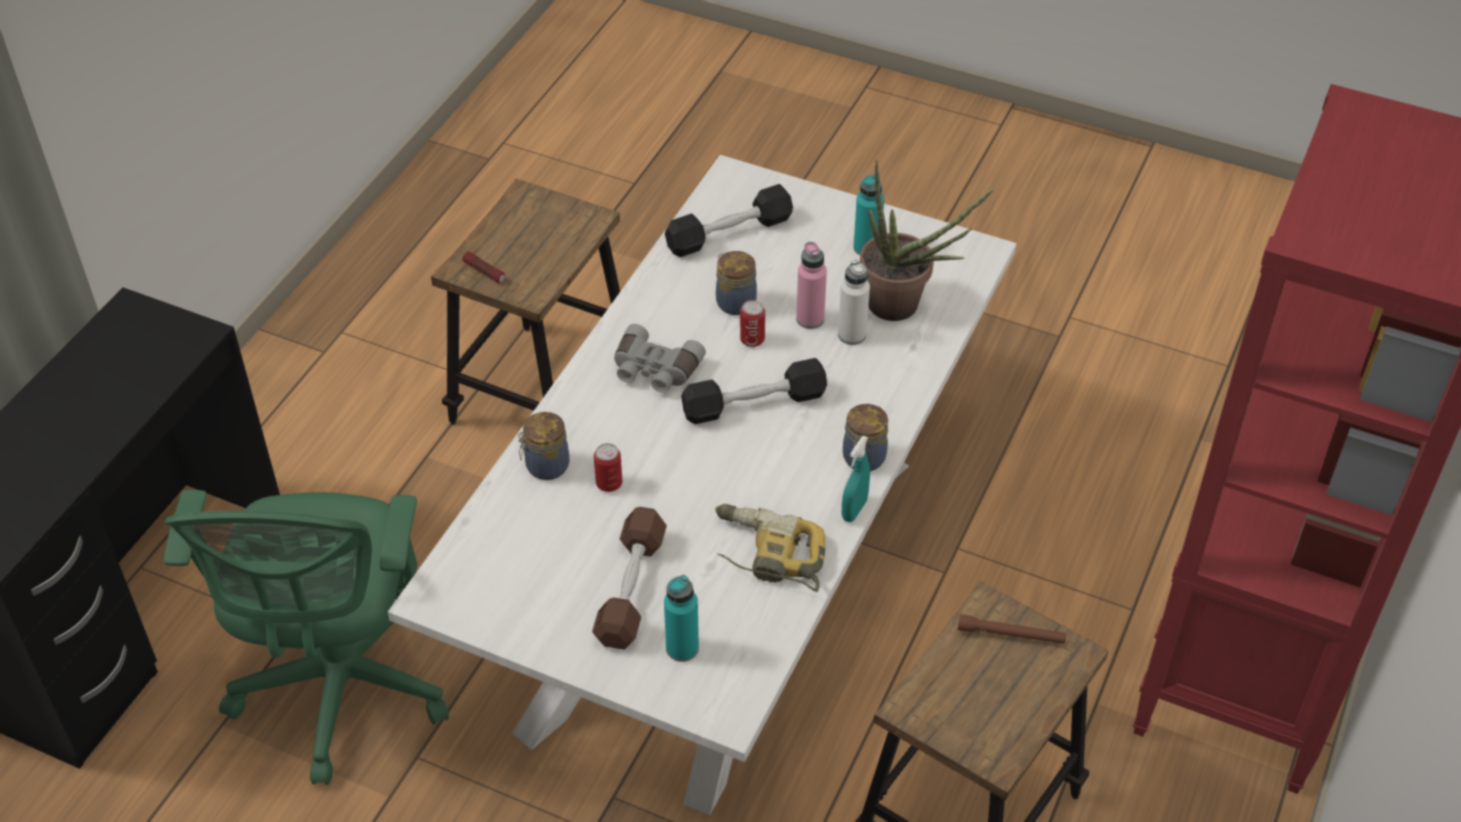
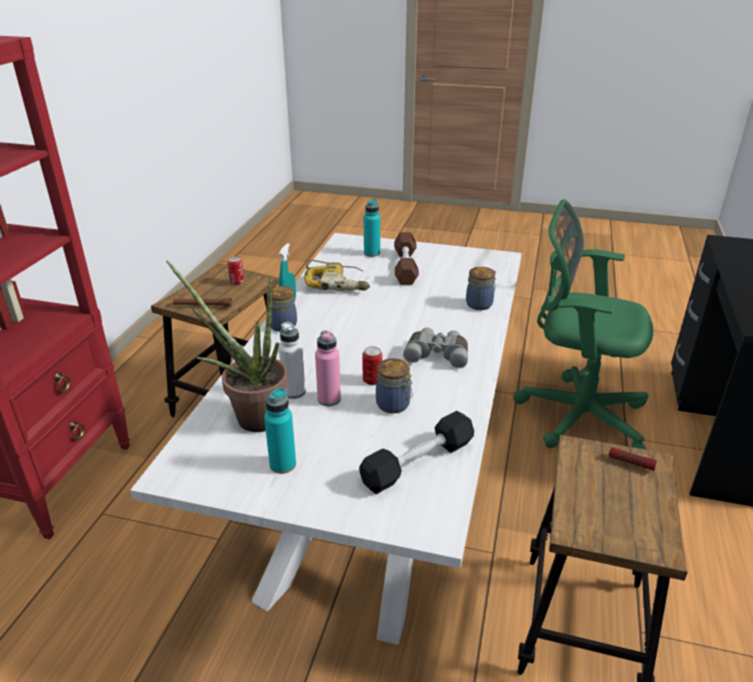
camera: 170 degrees right, 15 degrees down
(342, 689) = (576, 414): green office chair -> green office chair turned 60 degrees counterclockwise
(609, 483) = (438, 301): can -> can (237, 282)
(754, 404) = (360, 344): black dumbbell -> none

